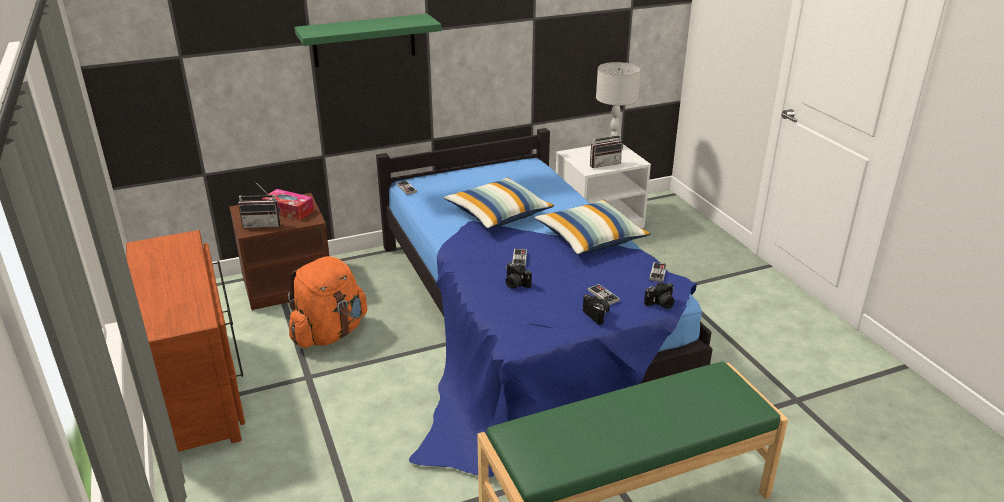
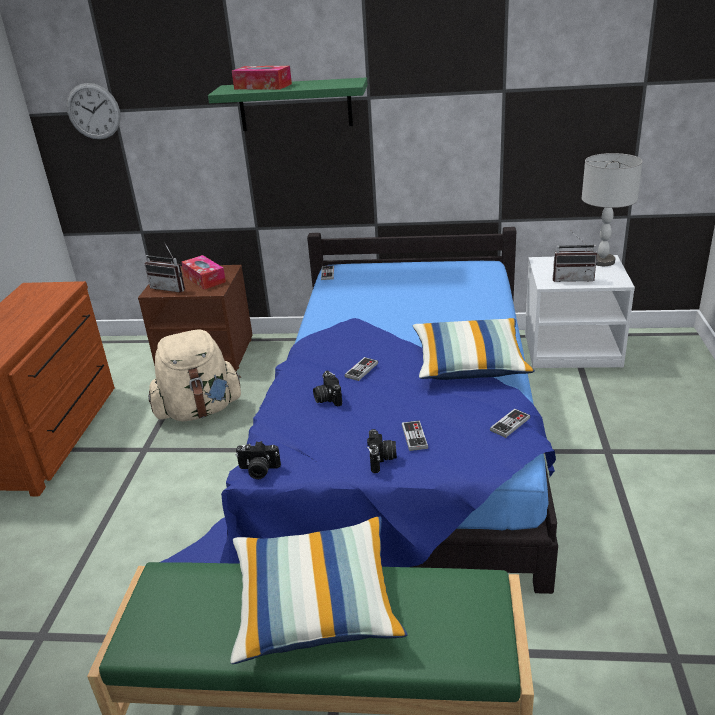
camera: 30 degrees right, 0 degrees up
(159, 59) = (93, 111): none -> wall clock
(330, 333) = (199, 410): orange backpack -> beige backpack
(344, 27) = (263, 86): none -> tissue box
(498, 215) = (392, 316): pillow -> pillow (316, 604)
(660, 304) = (476, 466): camera -> camera (258, 470)

